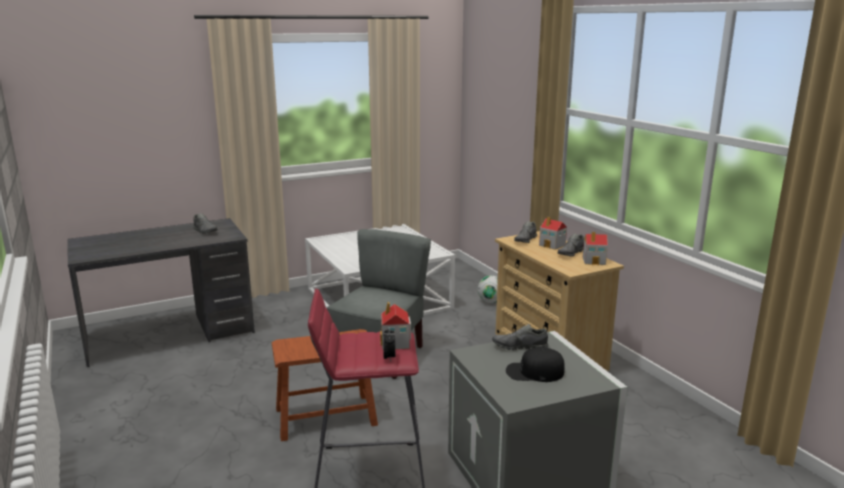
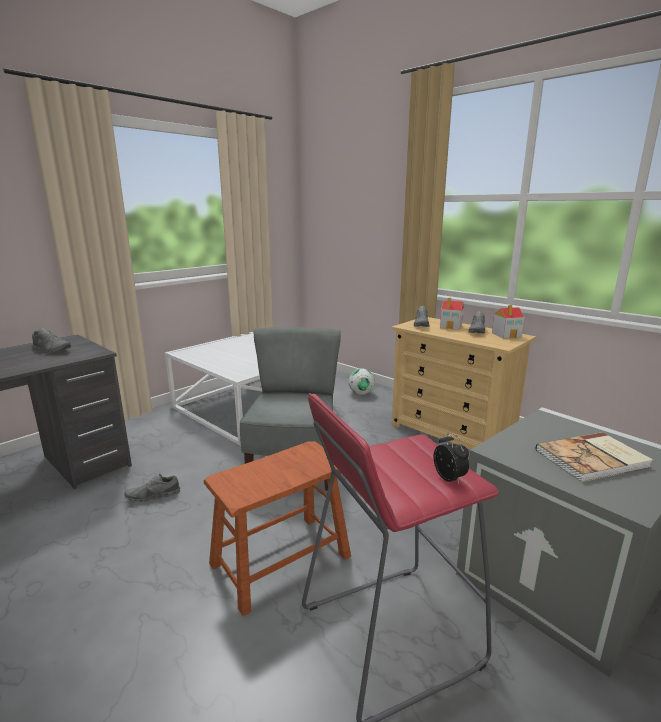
camera: 20 degrees left, 0 degrees up
(395, 343) = (430, 454): toy house -> none
(519, 347) = (536, 431): grey shoe -> grey shoe (153, 496)
(534, 372) = (593, 459): black cap -> book

